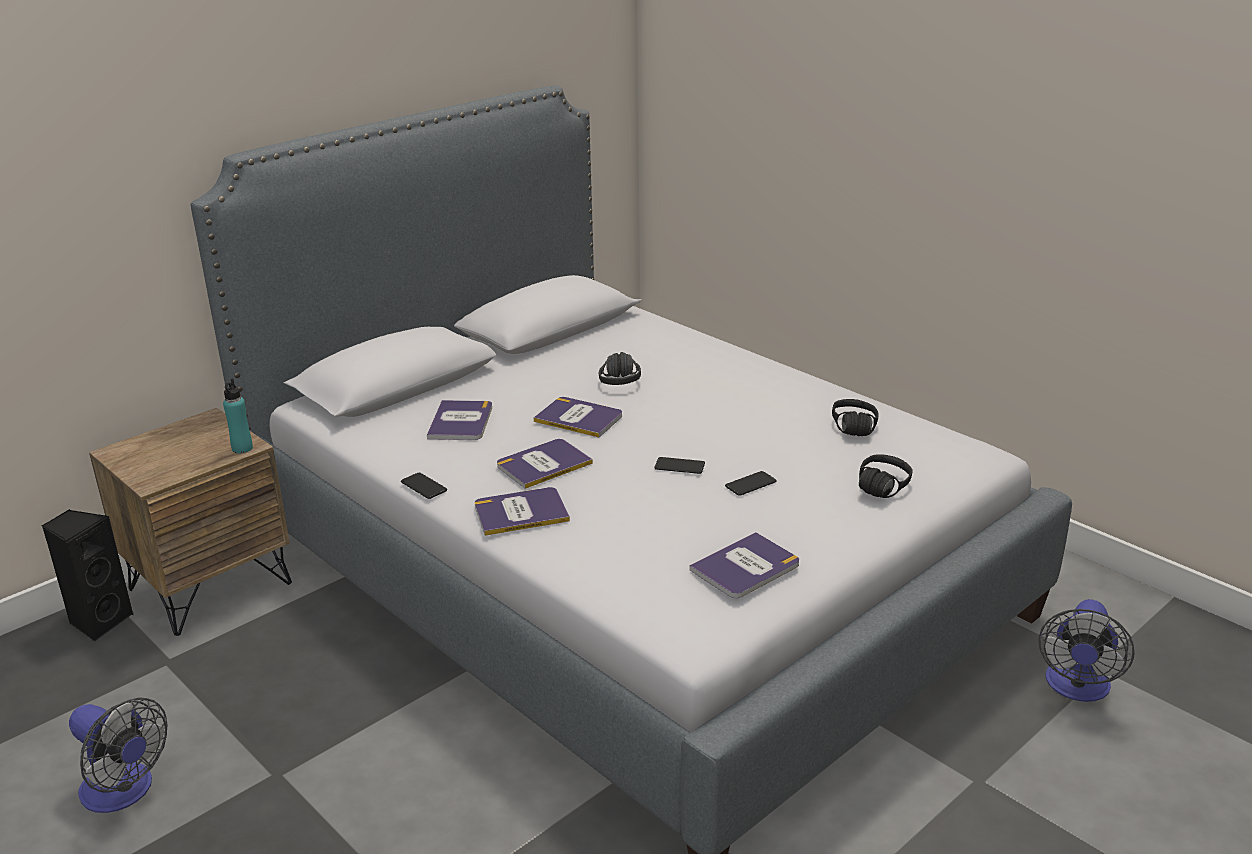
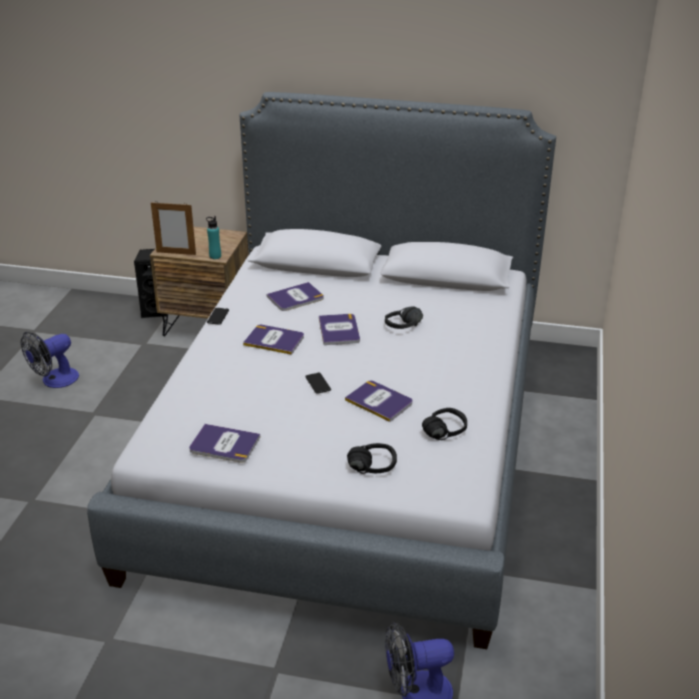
camera: 55 degrees right, 5 degrees up
(124, 792) = (54, 381): fan -> fan turned 45 degrees clockwise
(178, 474) = (176, 253): none -> picture frame
(521, 512) = (218, 354): book -> book (379, 401)
(750, 484) = (324, 416): phone -> none

